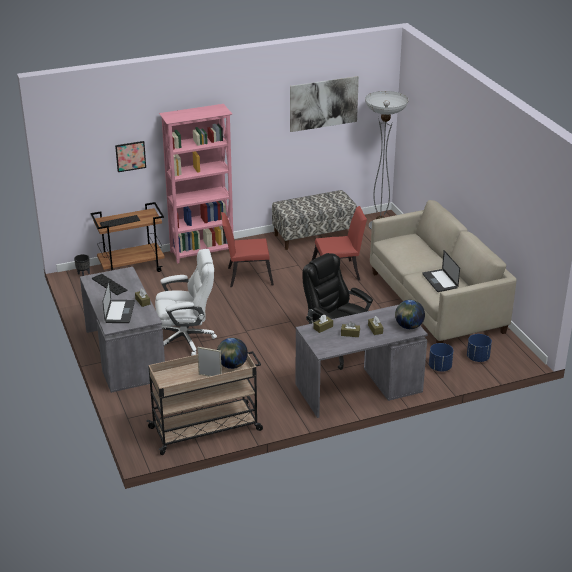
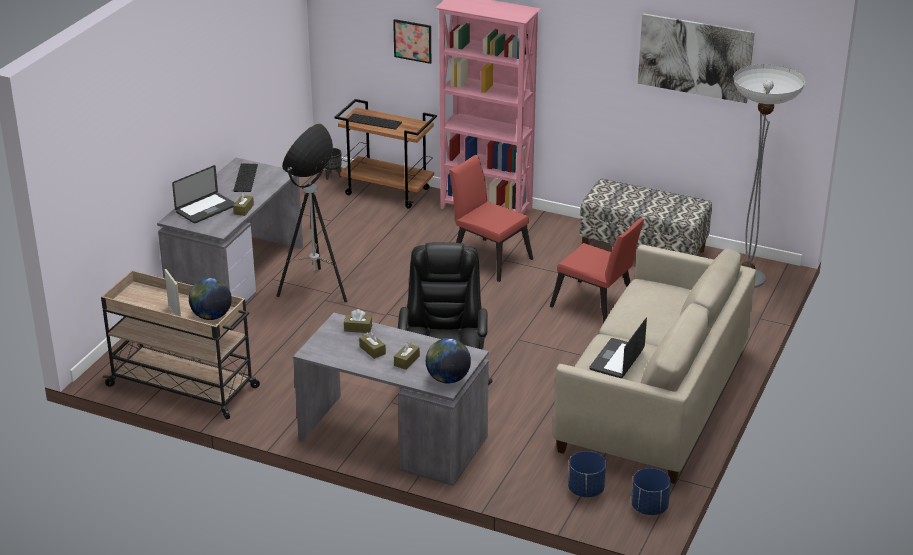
camera: 45 degrees right, 0 degrees up
(186, 339) = (316, 290): white office chair -> floor lamp
(440, 367) = (522, 472): blue planter -> blue planter (649, 507)

